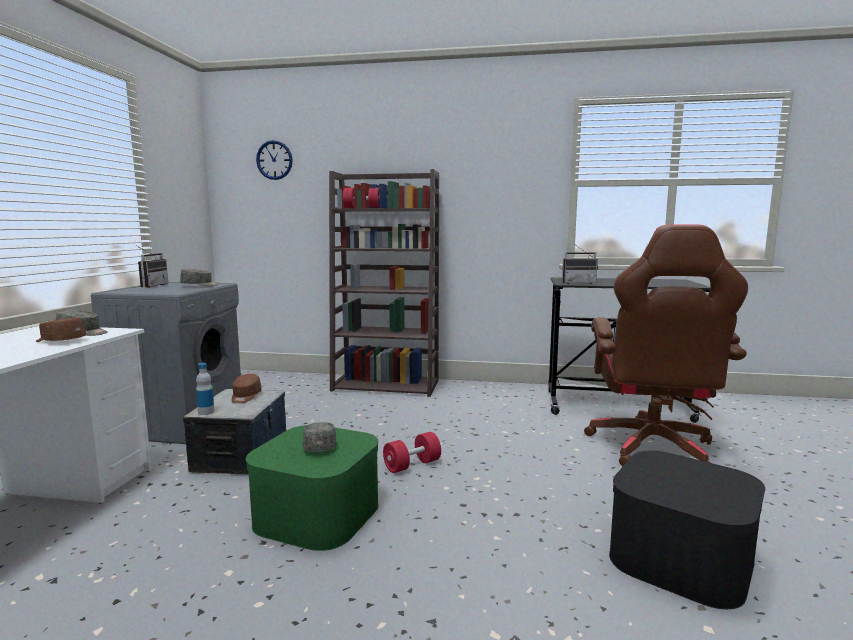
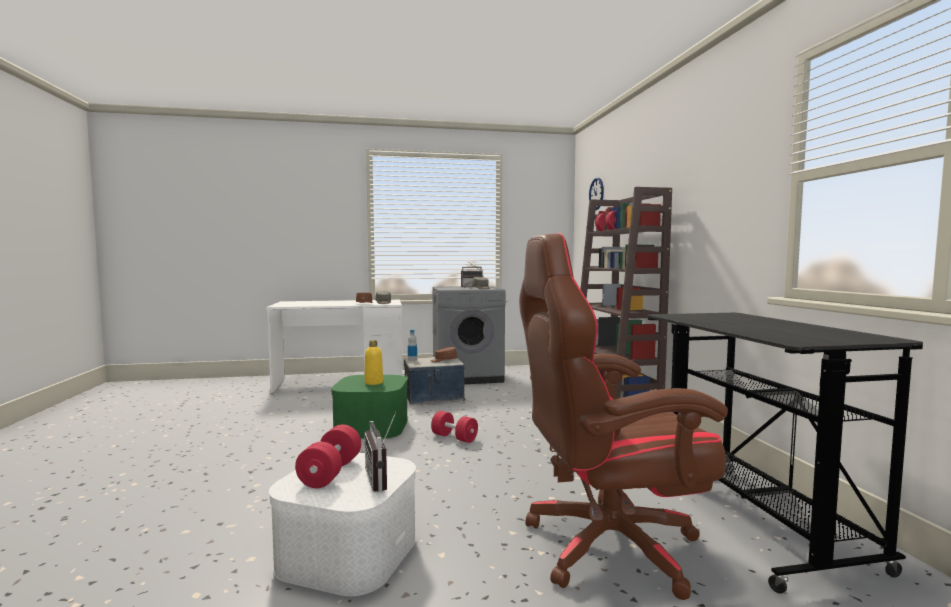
camera: 70 degrees right, 5 degrees down
(320, 446) = (374, 382): grey cap -> yellow bottle
(578, 283) = (684, 317): radio -> radio (383, 479)
(680, 489) = (330, 473): none -> red dumbbell
(680, 557) = (348, 551): black storage box -> white storage box

